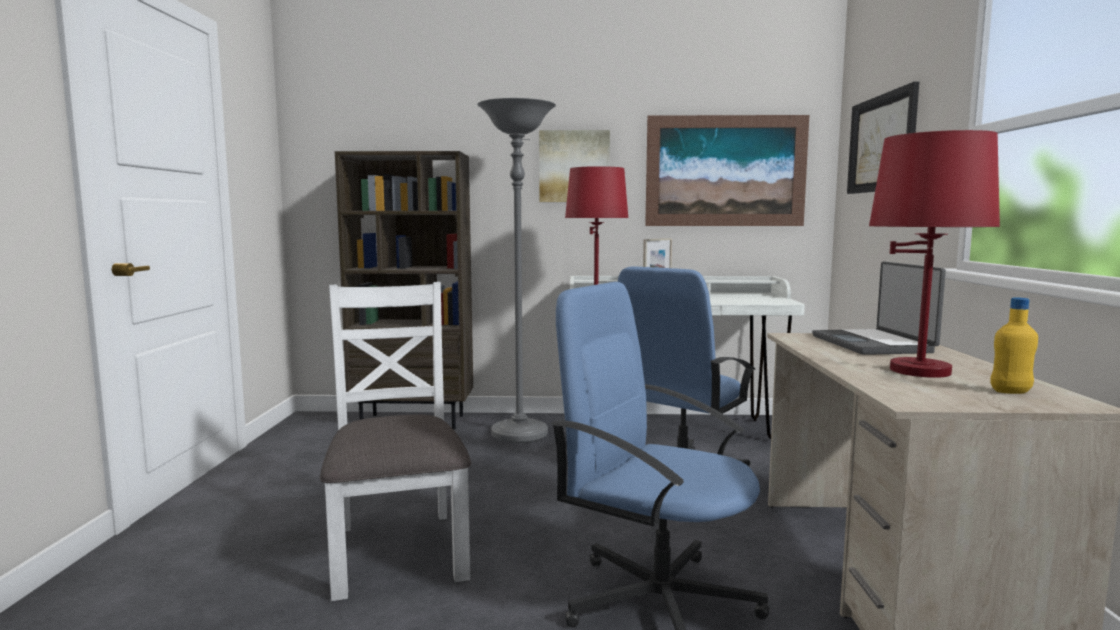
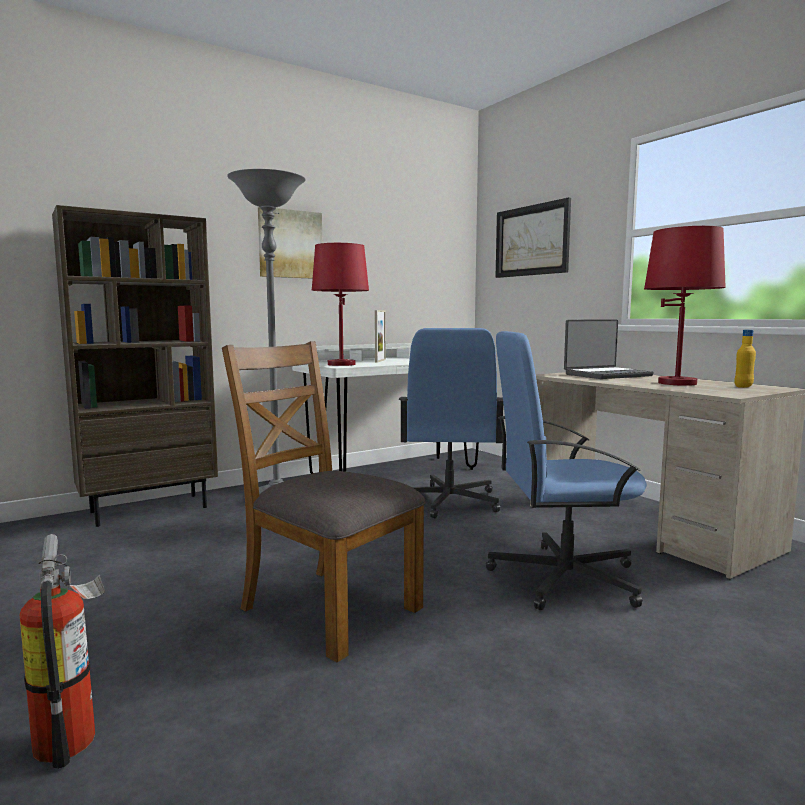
camera: 35 degrees left, 0 degrees up
(128, 583) = (71, 735): none -> fire extinguisher
(398, 551) = (328, 608): white chair -> brown chair
(725, 171) = (407, 256): picture -> none
(873, 344) = (606, 375): laptop -> laptop turned 75 degrees counterclockwise

